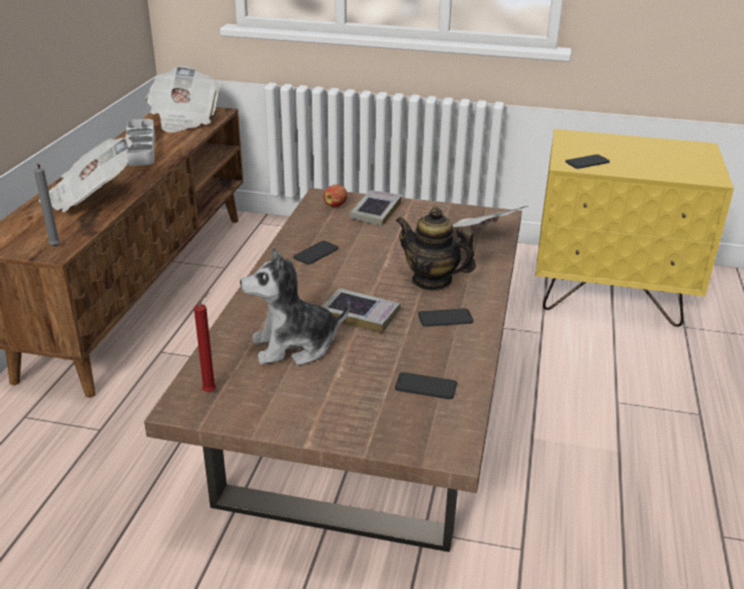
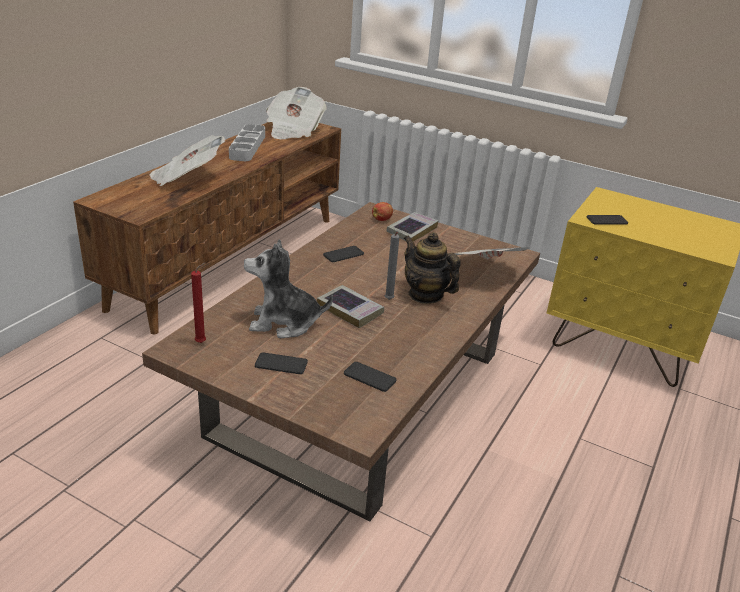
camera: 15 degrees right, 0 degrees up
(55, 247) = (141, 211): grey candle -> grey candle (389, 300)
(445, 318) = (418, 327): phone -> phone (281, 364)

